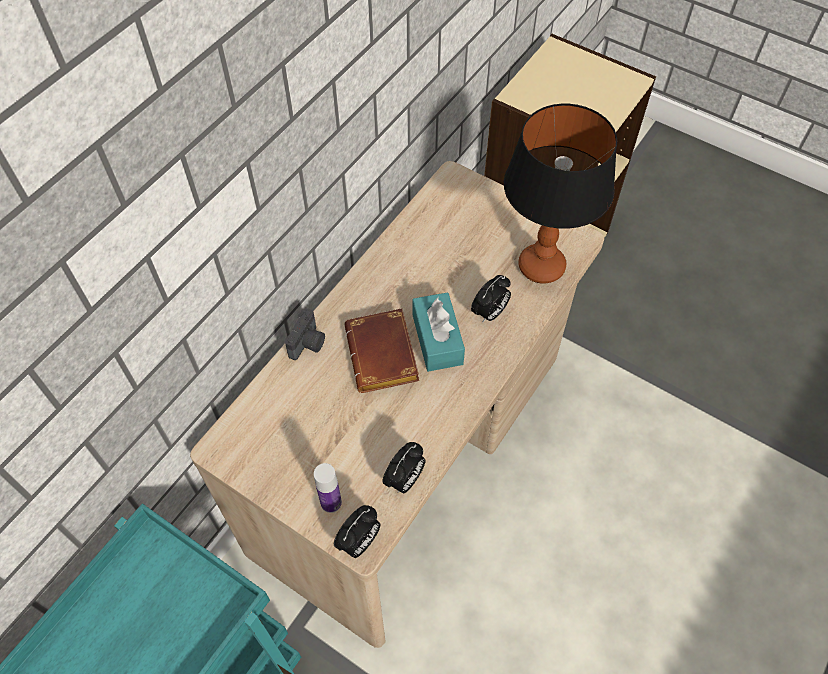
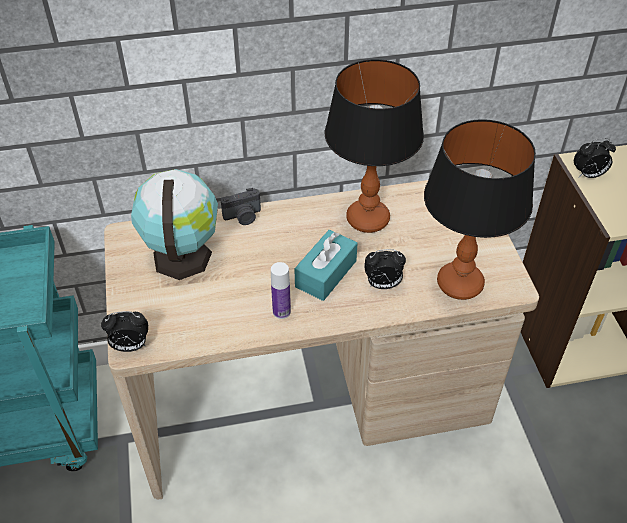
camera: 45 degrees right, 10 degrees down
(298, 422) = (182, 254): none -> globe
(331, 502) = (143, 311): bottle -> bottle (281, 311)
(385, 356) = (279, 258): brown book -> none
(404, 480) = (200, 336): alarm clock -> alarm clock (588, 175)
(412, 264) = (367, 219): none -> table lamp

